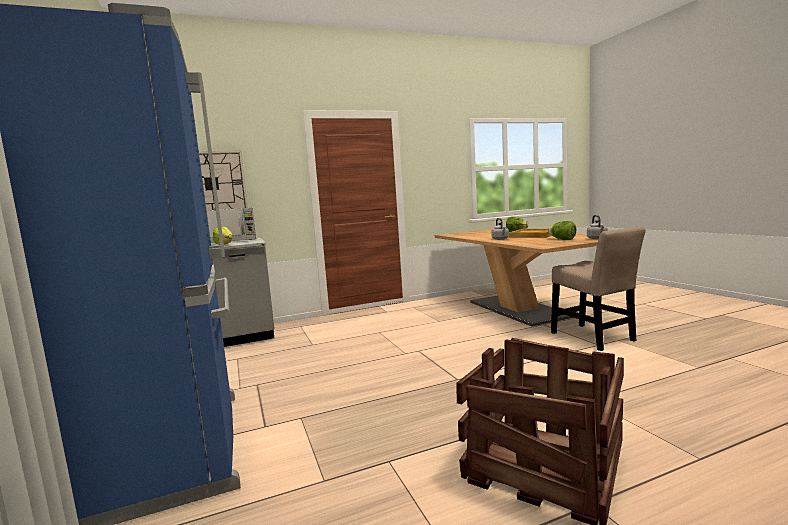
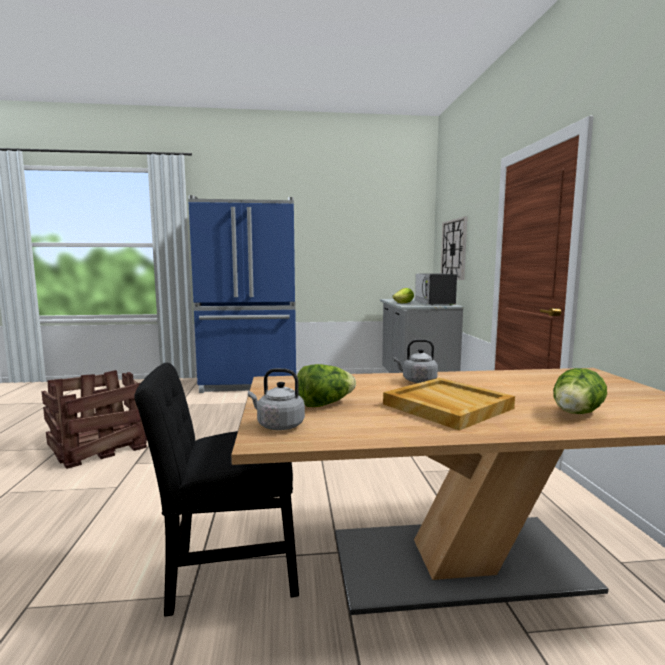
camera: 105 degrees right, 0 degrees up
(594, 338) = (226, 574): beige chair -> black chair

